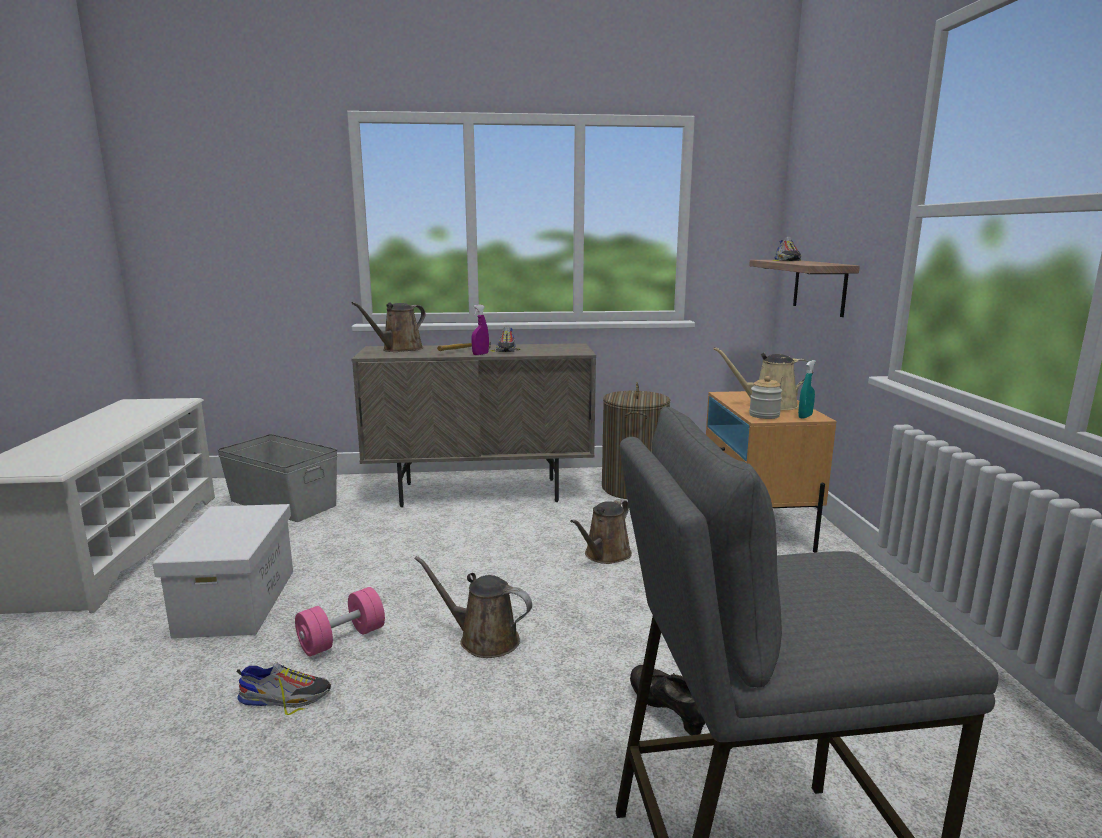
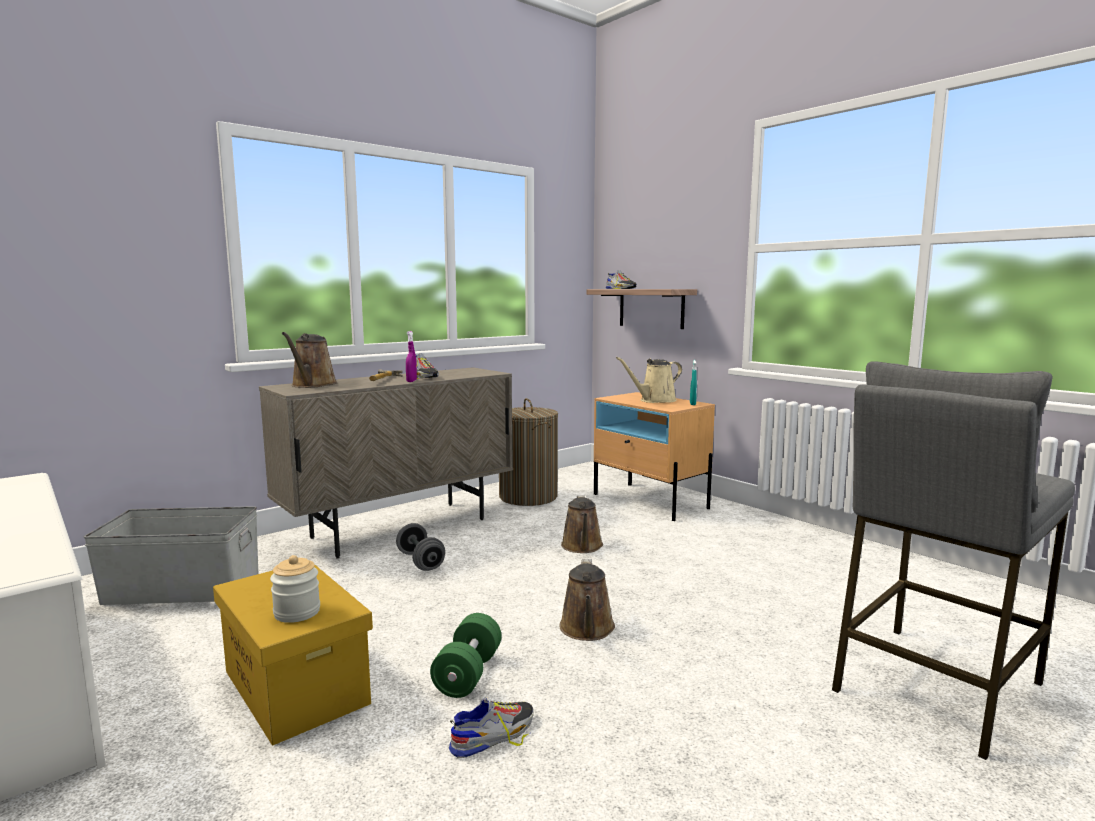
camera: 35 degrees left, 5 degrees down
(237, 601) = (294, 686): white storage box -> yellow storage box
(342, 639) = (468, 674): pink dumbbell -> green dumbbell
(452, 528) = (420, 561): none -> grey dumbbell
(483, 639) = (587, 630): brown watering can -> brown watering can turned 75 degrees counterclockwise
(667, 712) = (773, 626): black shoe -> none
(764, 415) = (668, 406): jar -> jar (297, 612)

